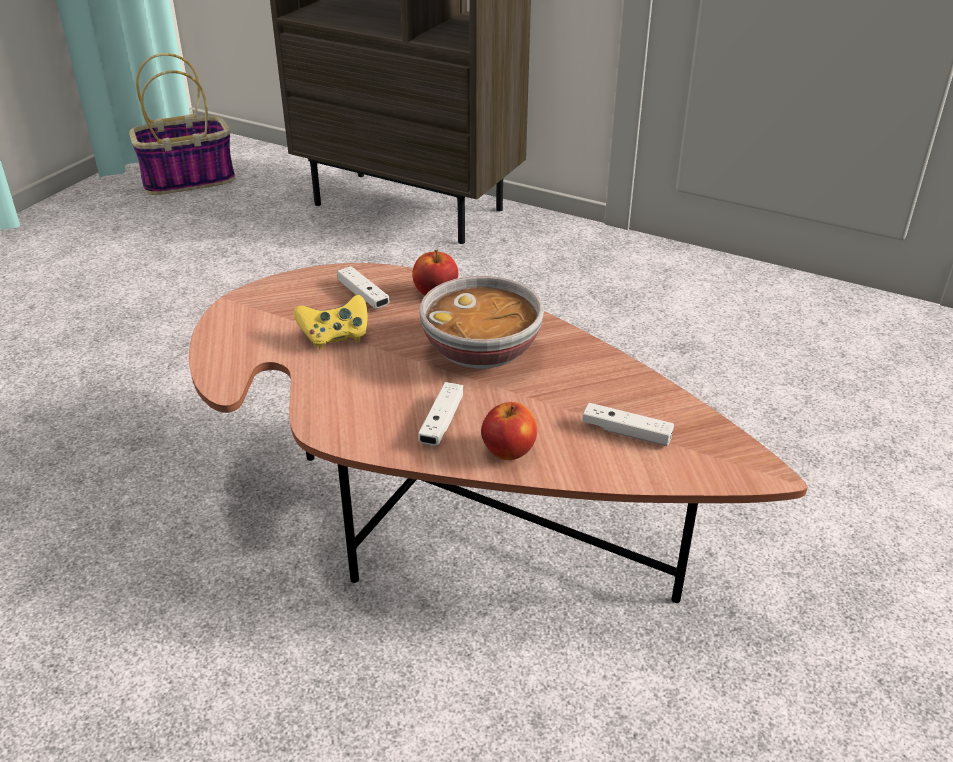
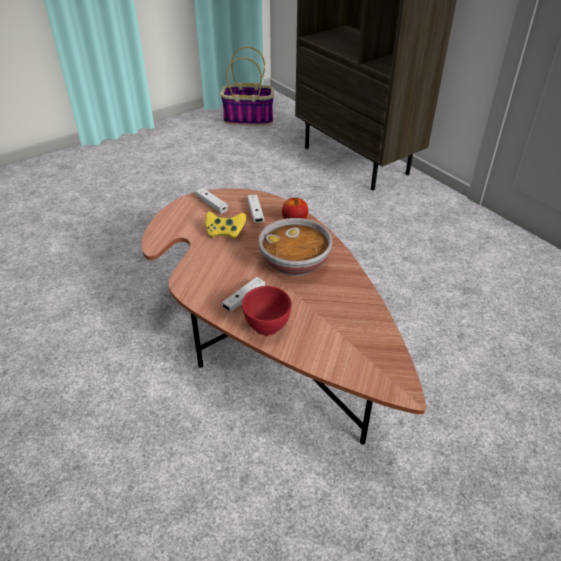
camera: 25 degrees right, 5 degrees up
(508, 451) = (267, 327): apple -> red bowl
(626, 432) = (340, 338): white game controller -> white game controller (211, 204)

